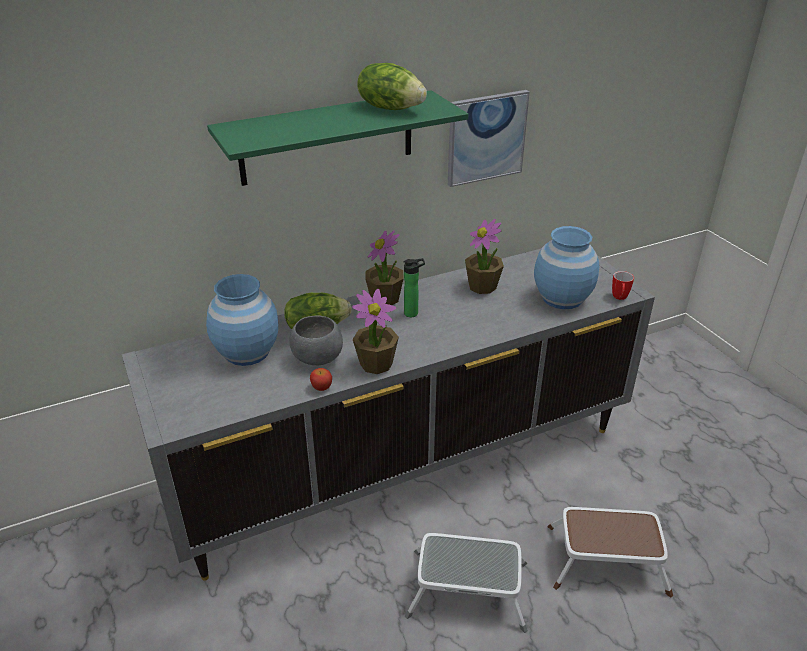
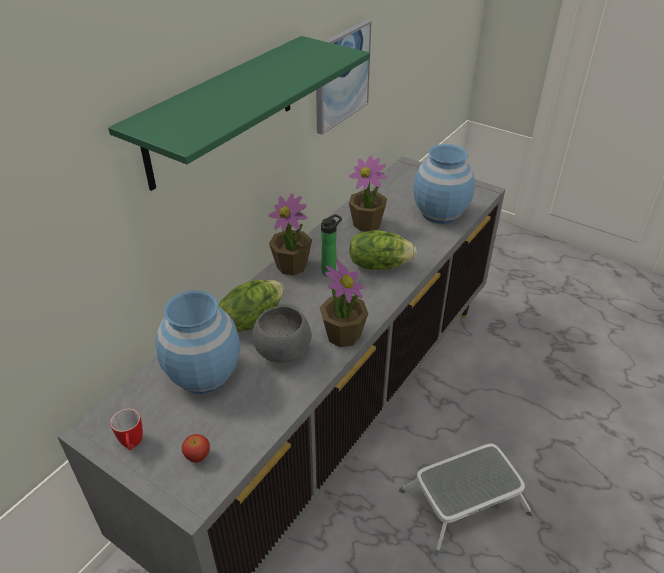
camera: 30 degrees left, 5 degrees up
(321, 387) = (314, 381): apple -> apple (197, 456)
(391, 108) = (289, 62): lettuce -> lettuce (379, 264)
(607, 559) = (542, 422): brown step ladder -> none
(619, 298) = (482, 198): mug -> mug (132, 445)

